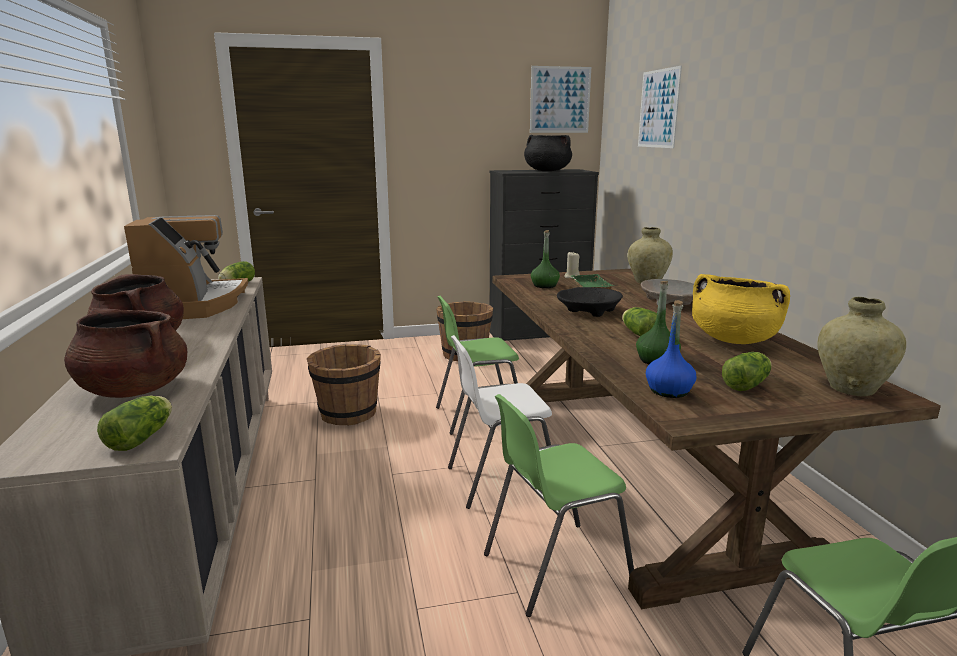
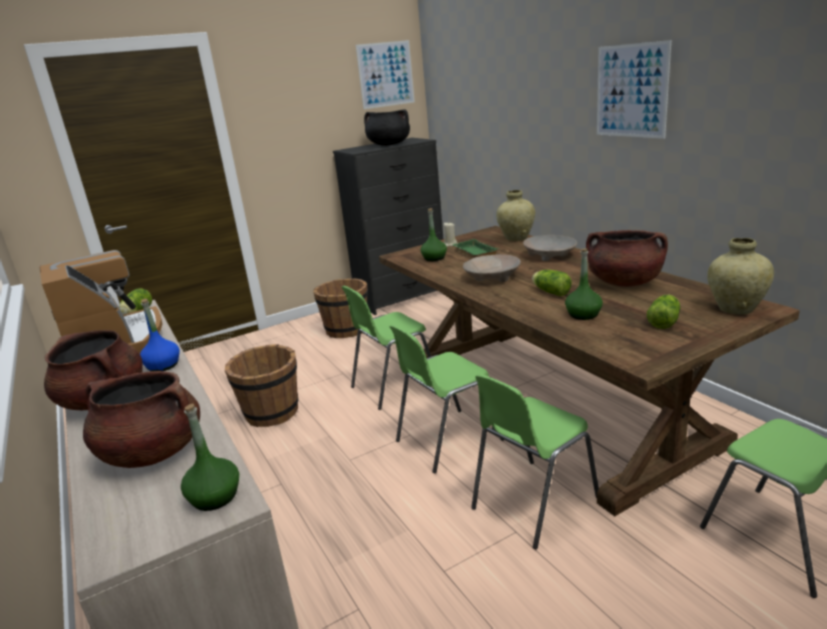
camera: 15 degrees left, 5 degrees up
(143, 437) = (214, 497): lettuce -> green bottle
(500, 480) = (447, 440): white chair -> green chair
(588, 311) = (492, 277): black bowl -> beige bowl
(658, 108) = (488, 78): picture -> picture (631, 91)
(669, 391) = (614, 340): blue bottle -> blue bottle (163, 366)
(733, 340) = (624, 282): yellow cooking pot -> brown cooking pot

